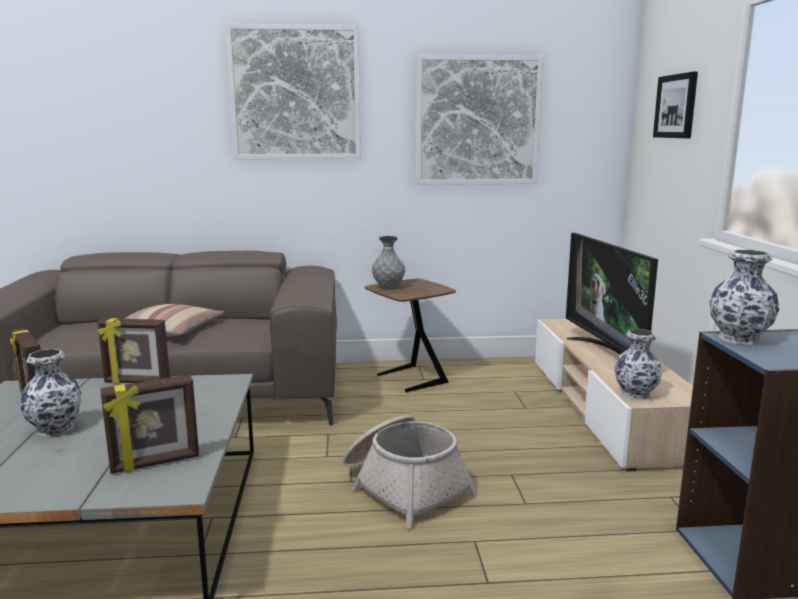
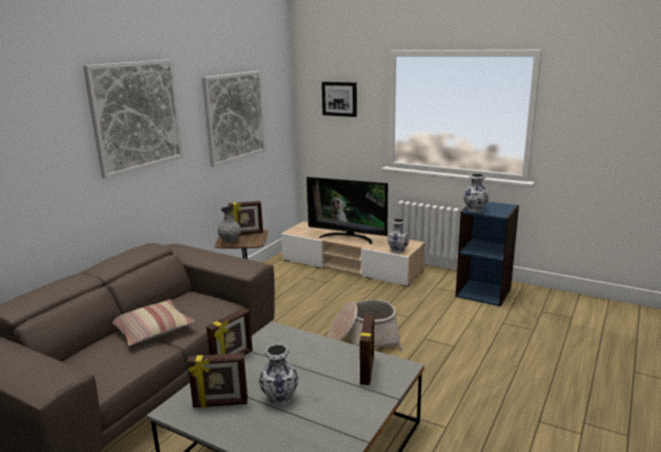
camera: 55 degrees left, 5 degrees up
(425, 286) = (247, 233): none -> picture frame

